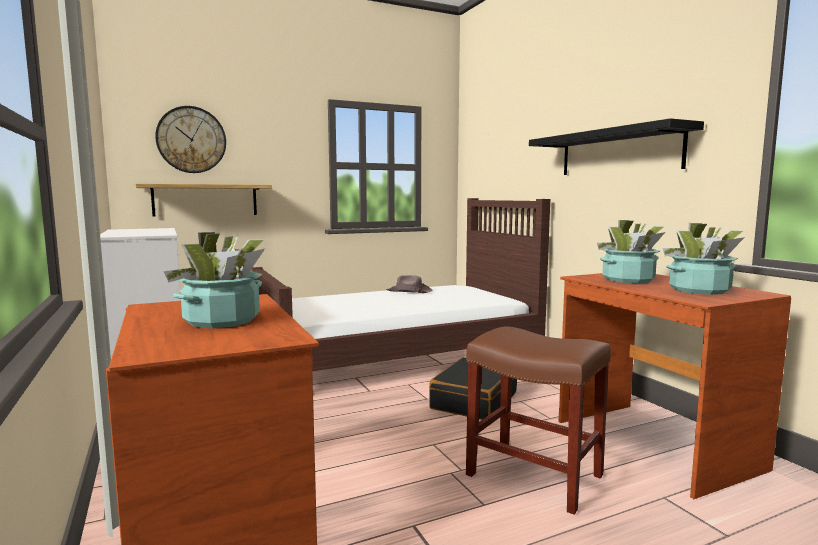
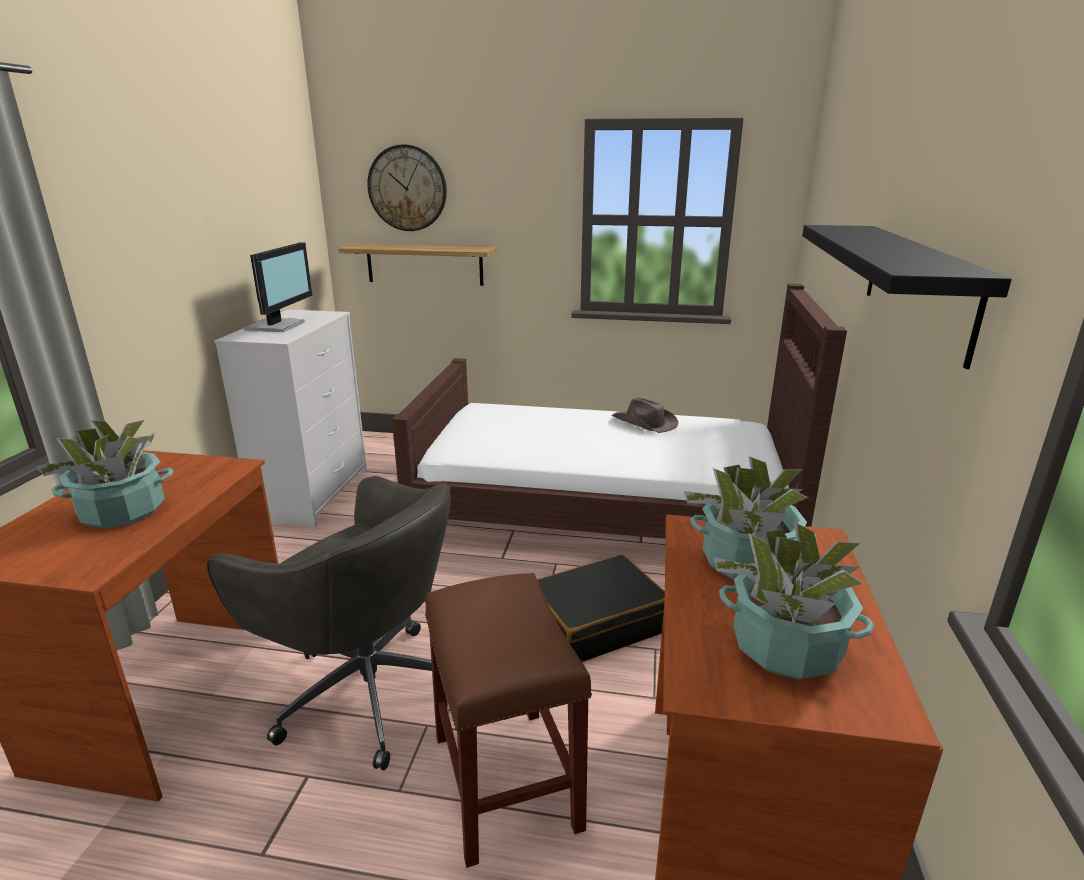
camera: 35 degrees right, 15 degrees up
(133, 232) = (278, 326): none -> monitor
(381, 473) = (366, 689): none -> grey office chair

